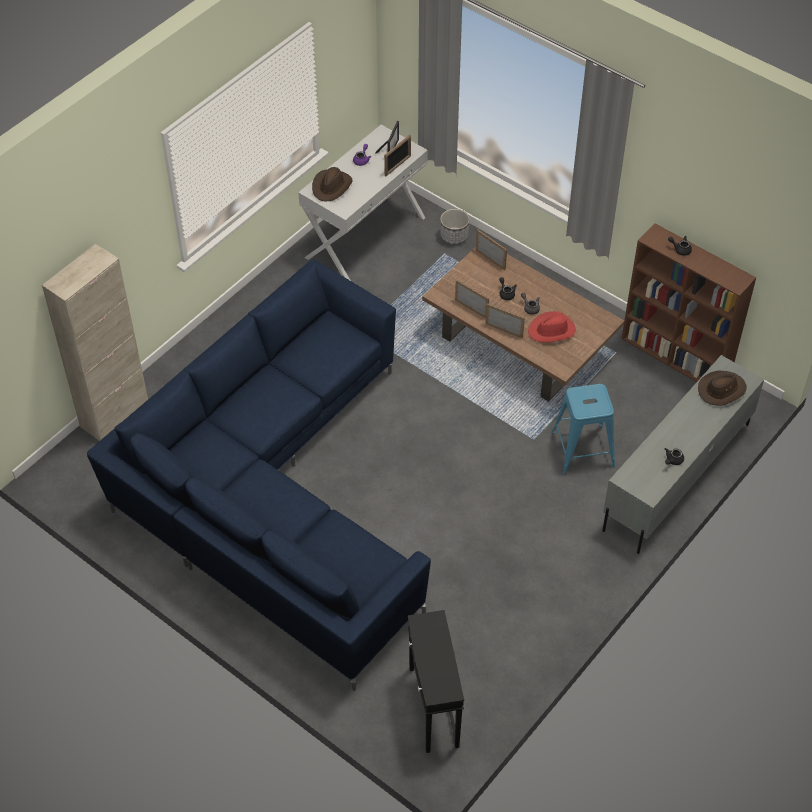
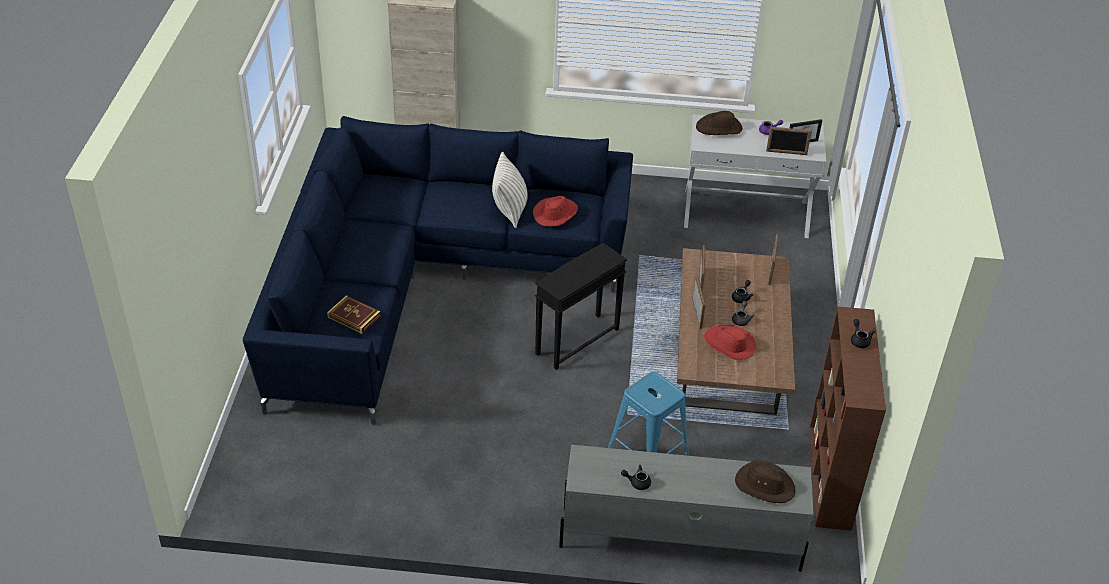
camera: 55 degrees right, 10 degrees down
(296, 380) = (509, 210): none -> pillow
(330, 351) = (555, 213): none -> red hat
(356, 554) = (354, 317): none -> book
(433, 707) = (279, 472): black side table -> black side table (576, 341)
(454, 236) = (807, 264): planter -> none

